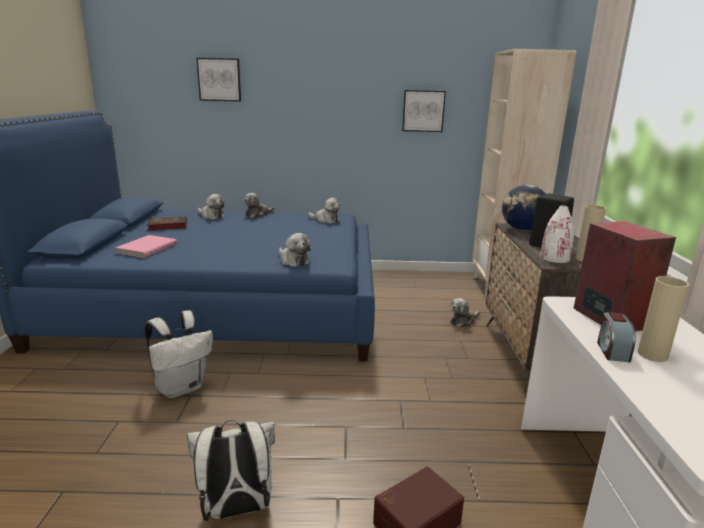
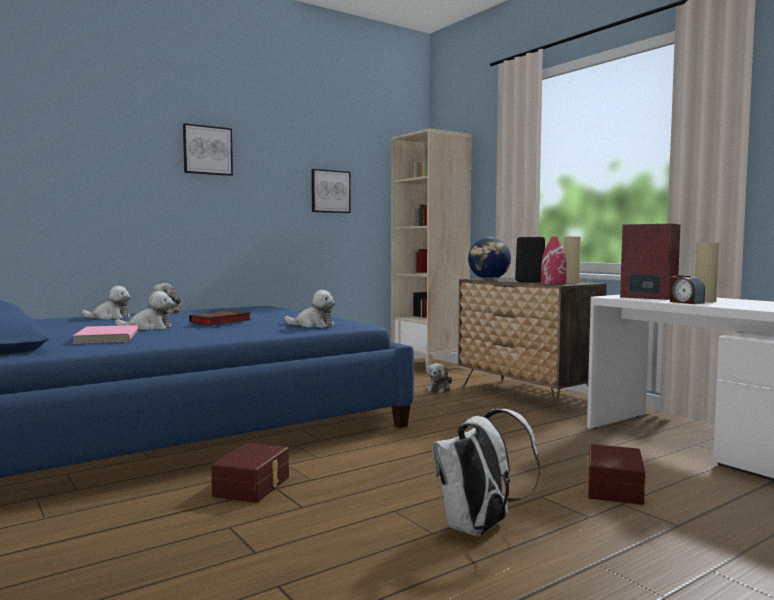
camera: 35 degrees left, 15 degrees down
(166, 226) = (72, 326): book -> book (220, 322)
(182, 387) = (253, 486): white backpack -> brown storage box
(219, 79) = (98, 146): picture -> picture (207, 150)
(325, 220) = (260, 308): plush toy -> plush toy (149, 327)
(555, 258) = (553, 283): white vase -> red vase

